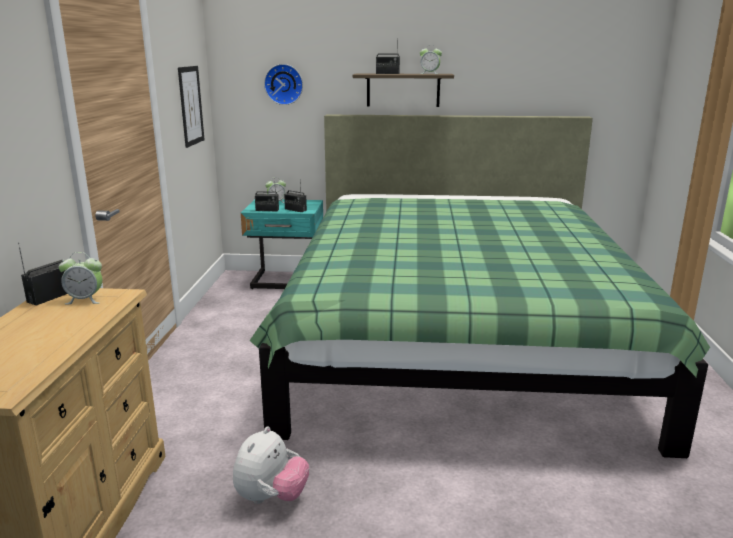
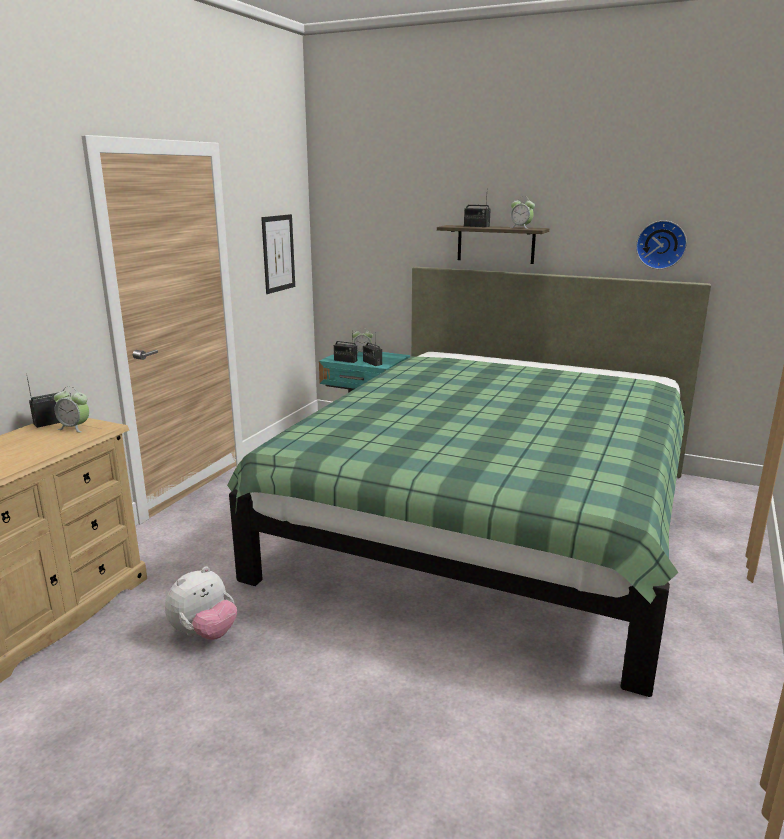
camera: 20 degrees right, 0 degrees up
(284, 84) = (377, 234): wall clock -> wall clock (661, 244)

